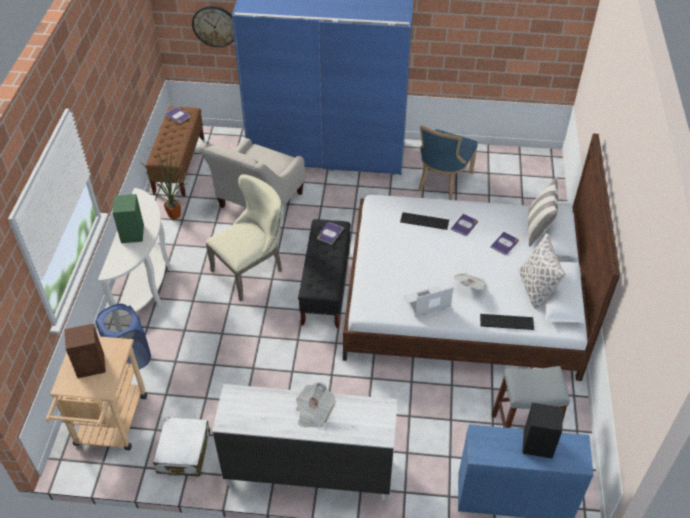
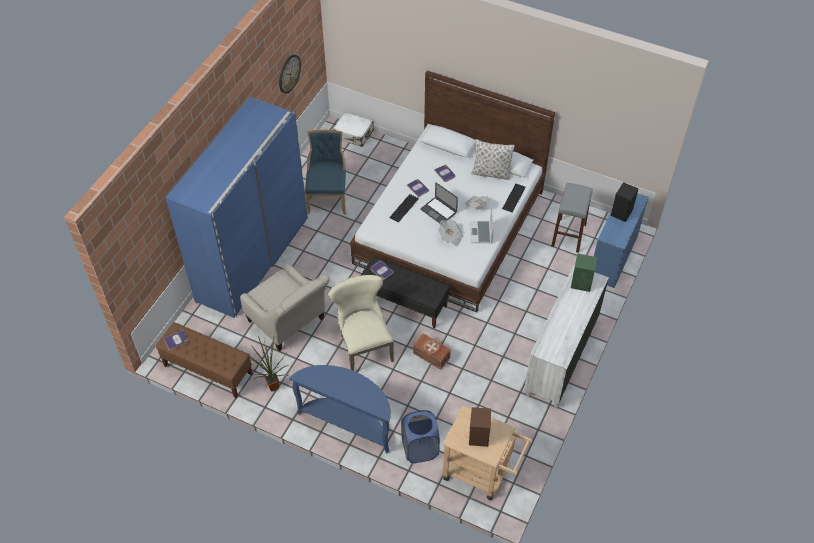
camera: 70 degrees left, 5 degrees up
(132, 234) = (347, 388): green speaker -> green speaker (582, 283)
(148, 286) = (348, 422): white console table -> blue console table
(183, 452) = (521, 428): white suitcase -> white suitcase (354, 134)
(215, 26) = (152, 250): wall clock -> wall clock (289, 73)
(260, 333) = (431, 356): none -> brown storage box
(314, 412) = (570, 310): newspaper -> newspaper (450, 237)
(439, 253) = (438, 211): none -> laptop
(442, 182) = (328, 196): blue chair -> blue chair turned 135 degrees counterclockwise
(538, 229) = (439, 151): pillow -> none

